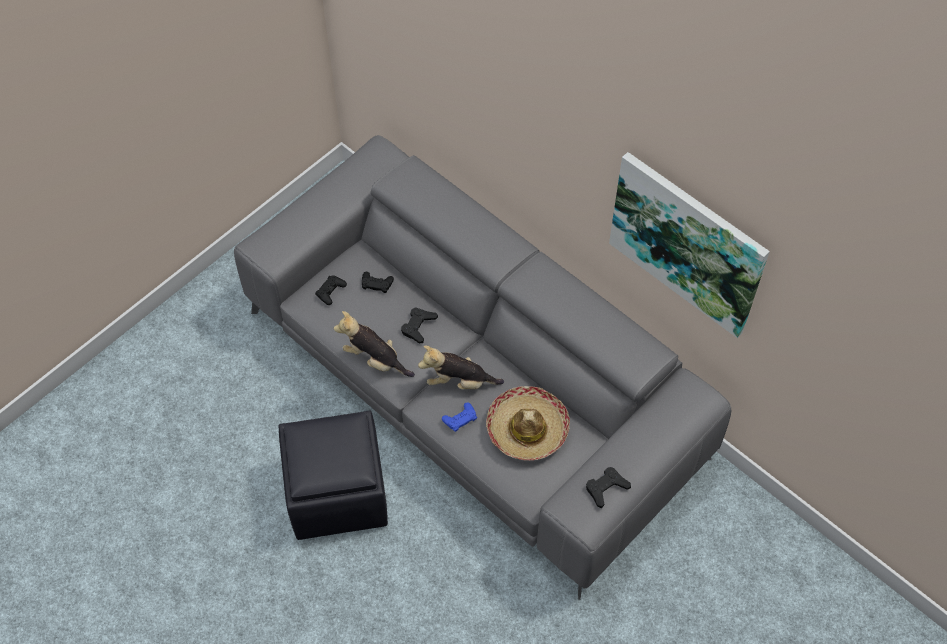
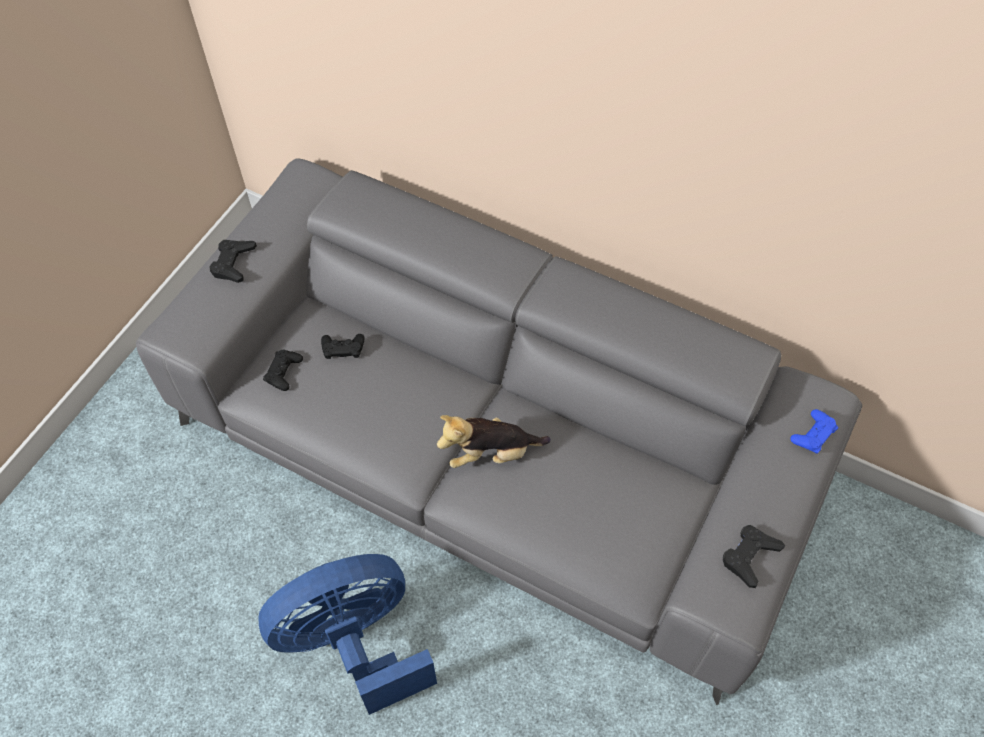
camera: 15 degrees left, 0 degrees up
(336, 494) = (354, 642): black ottoman -> blue fan
(374, 359) = (367, 449): plush toy -> none
(418, 326) = (414, 392): black game controller -> black game controller (233, 263)
(460, 418) = (508, 504): blue game controller -> blue game controller (813, 434)
(527, 429) = (601, 496): hat -> none
(687, 243) = (805, 182): picture -> none

